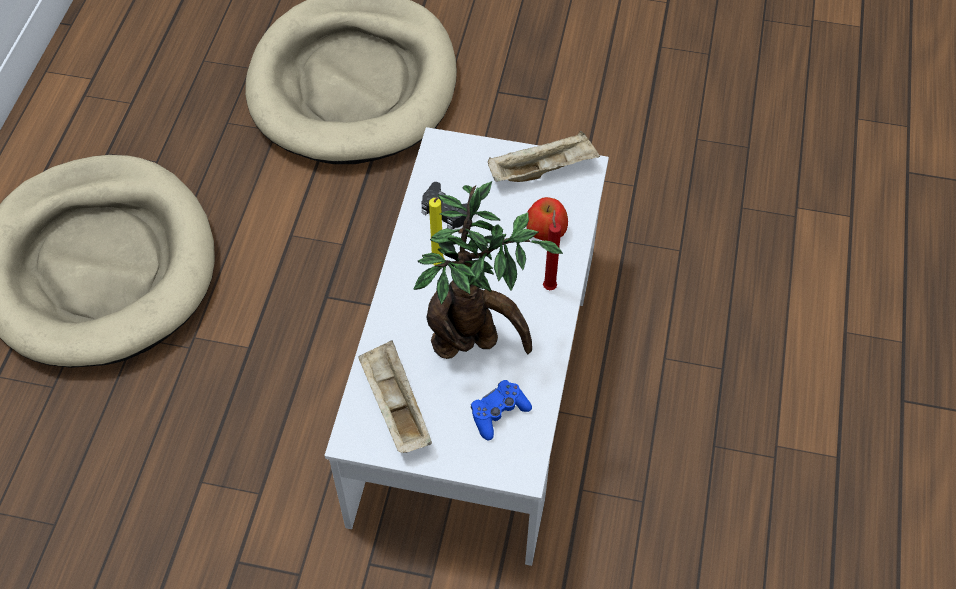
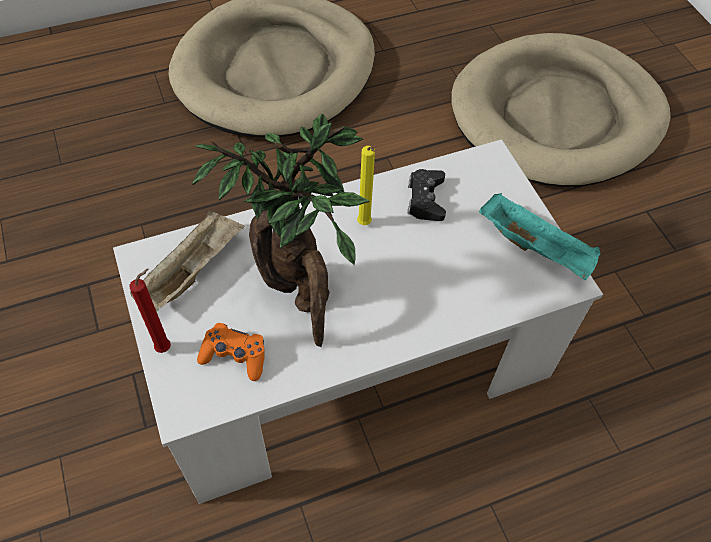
camera: 55 degrees right, 0 degrees up
(498, 413) = (235, 356): blue game controller -> orange game controller
(543, 170) = (536, 248): beige tray -> turquoise tray
(545, 230) = (469, 286): apple -> none
(549, 285) = (408, 323): red candle -> red candle (166, 347)

